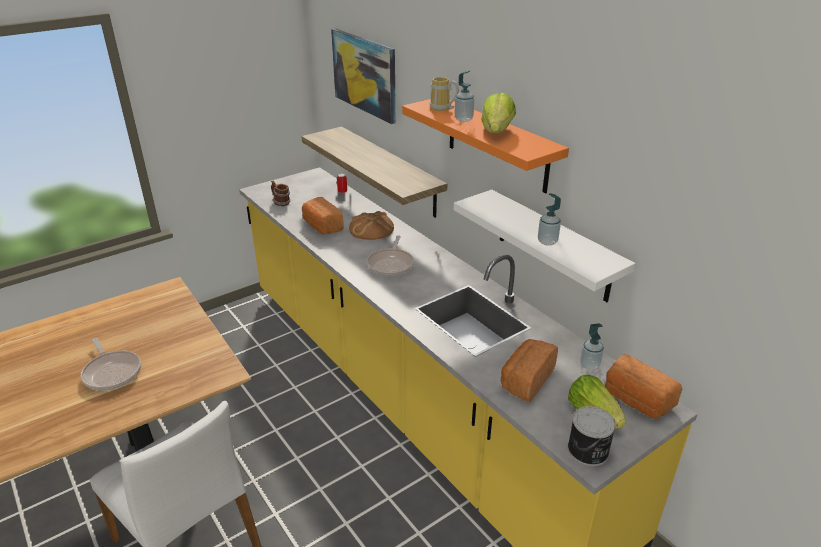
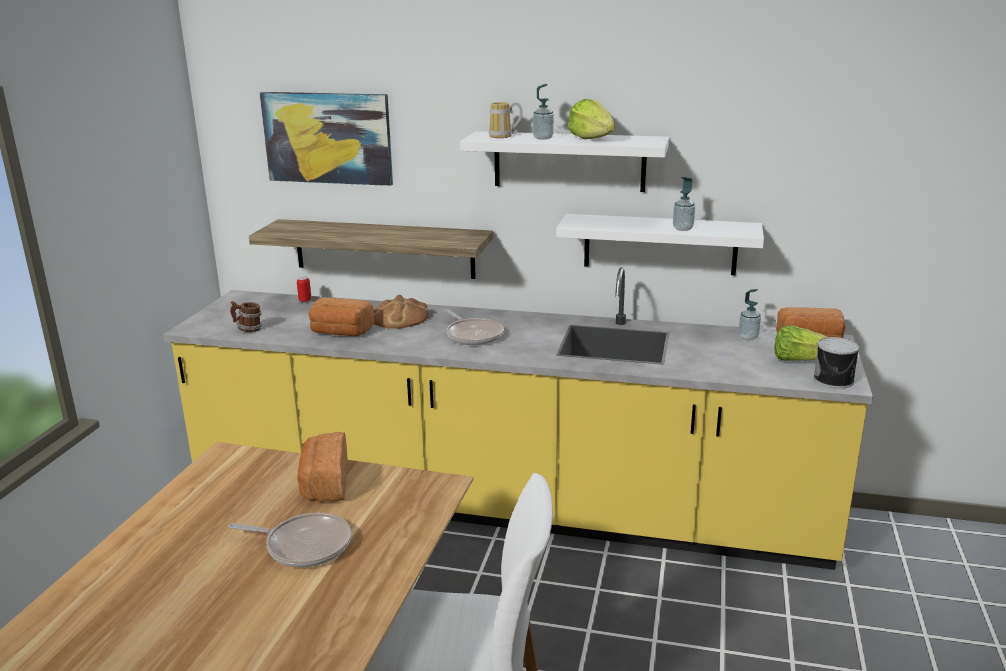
camera: 40 degrees left, 10 degrees down
(497, 144) = (569, 161): orange shelf -> white shelf
(526, 380) = (725, 362): bread -> bread (324, 484)

